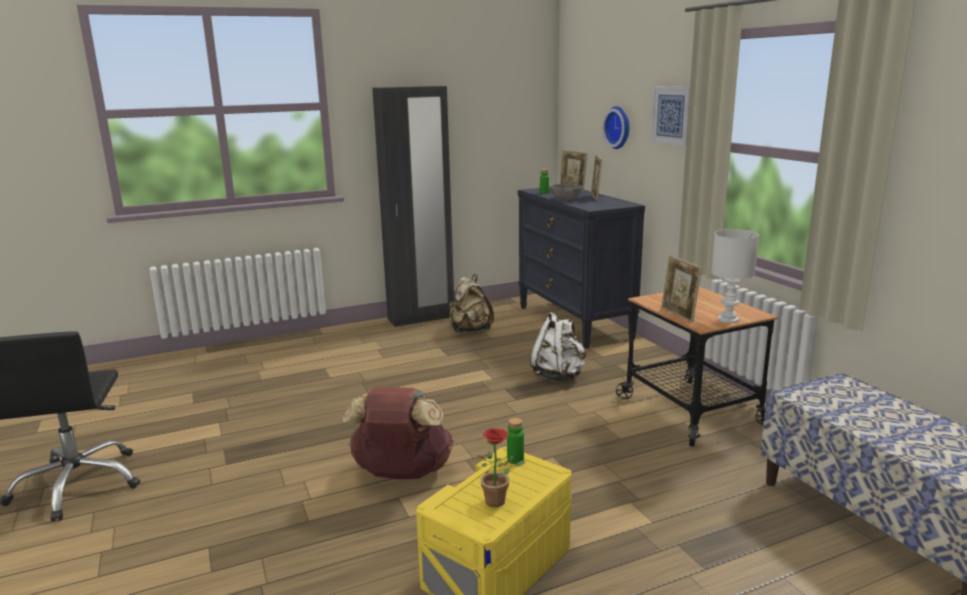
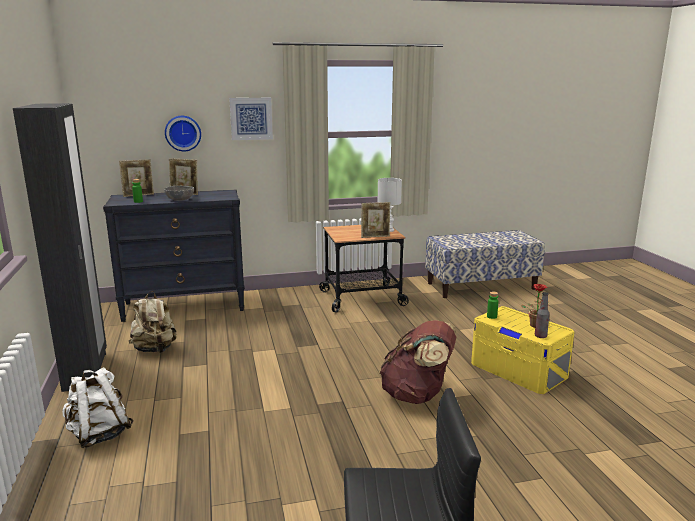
camera: 80 degrees left, 0 degrees up
(445, 502) = (540, 336): none -> bottle
(558, 376) = (287, 325): white backpack -> white backpack (99, 435)

